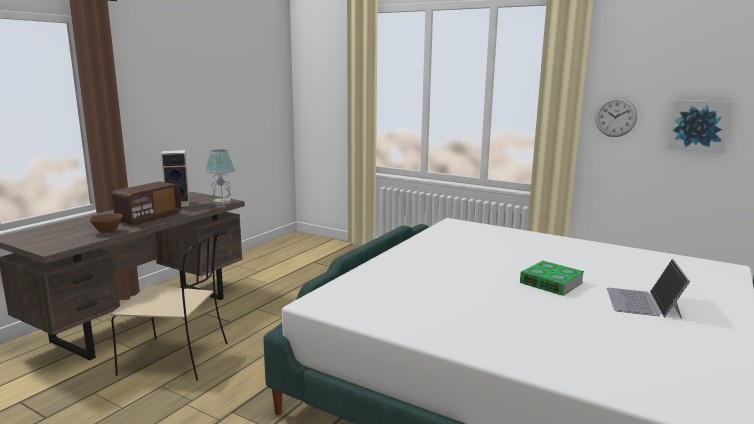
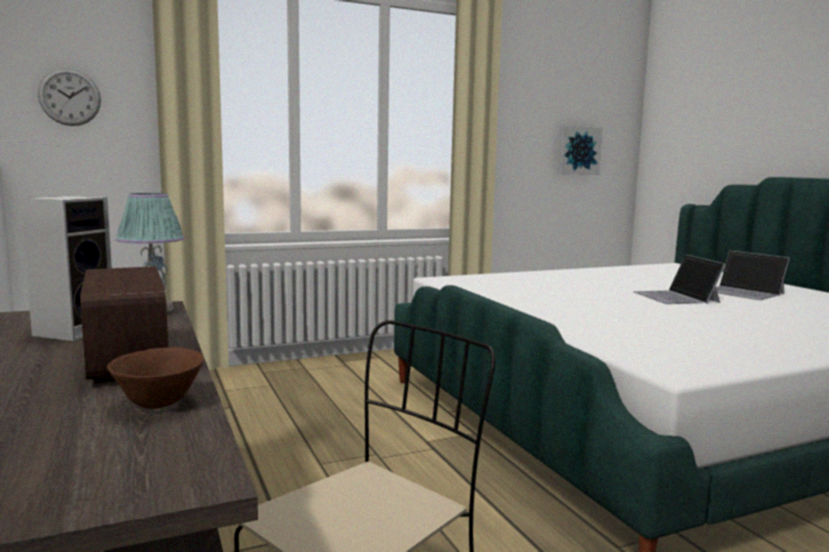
camera: 55 degrees left, 5 degrees down
(551, 283) = (676, 297): book -> laptop
(615, 117) = (515, 144): wall clock -> wall clock (70, 97)

